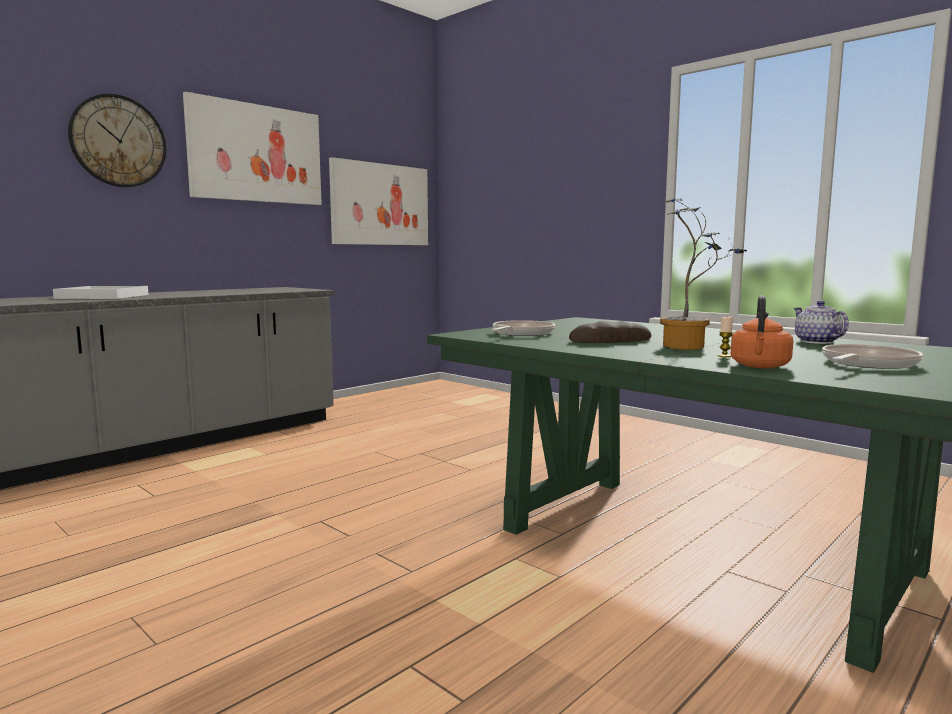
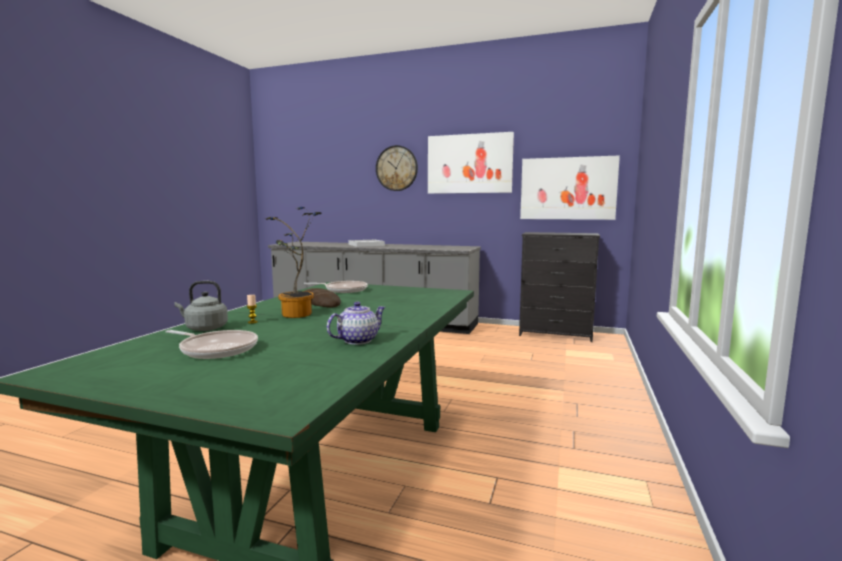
camera: 65 degrees right, 0 degrees up
(398, 394) = (556, 334): none -> black dresser
(760, 366) = (204, 328): orange kettle -> grey kettle

